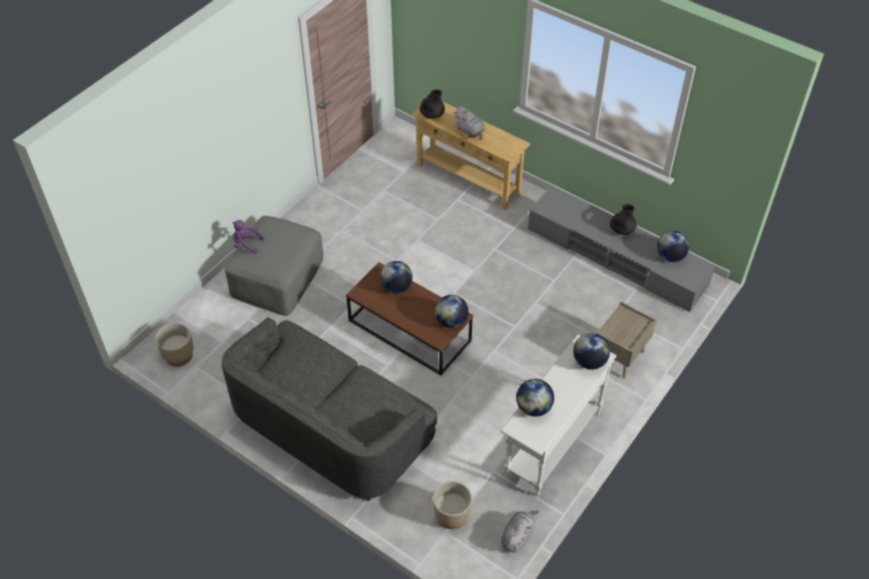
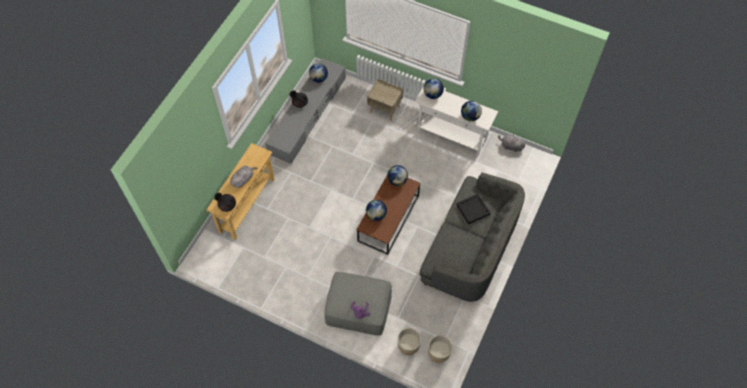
camera: 100 degrees left, 10 degrees up
(367, 401) = (473, 209): none -> black tray
(451, 515) = (508, 177): beige planter -> beige planter (408, 346)

